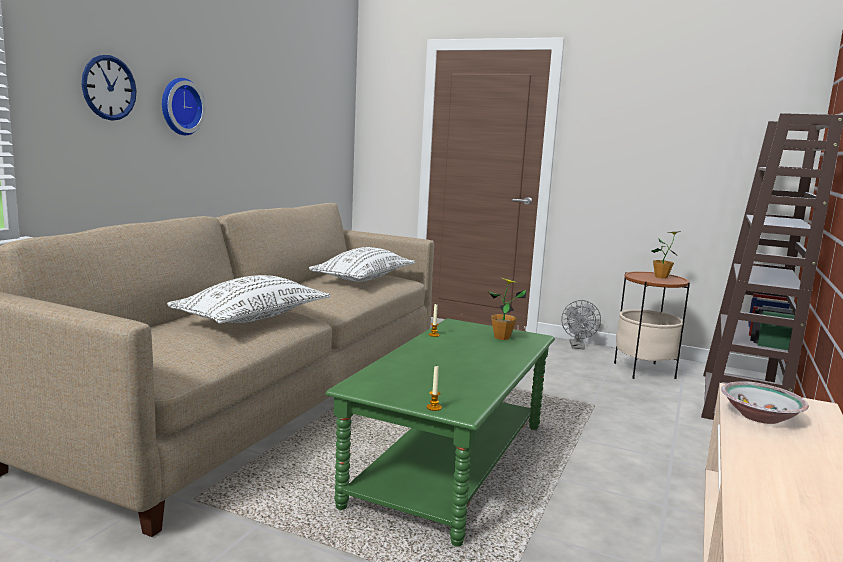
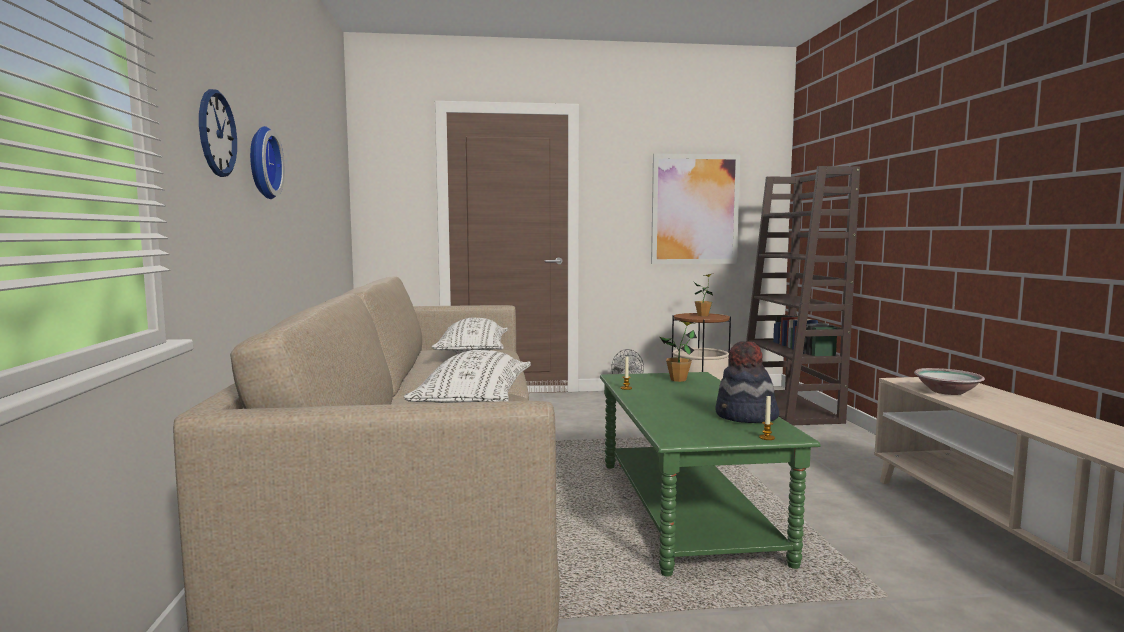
camera: 30 degrees left, 5 degrees down
(468, 385) = (746, 417): none -> hat
(687, 156) = (695, 209): none -> picture

